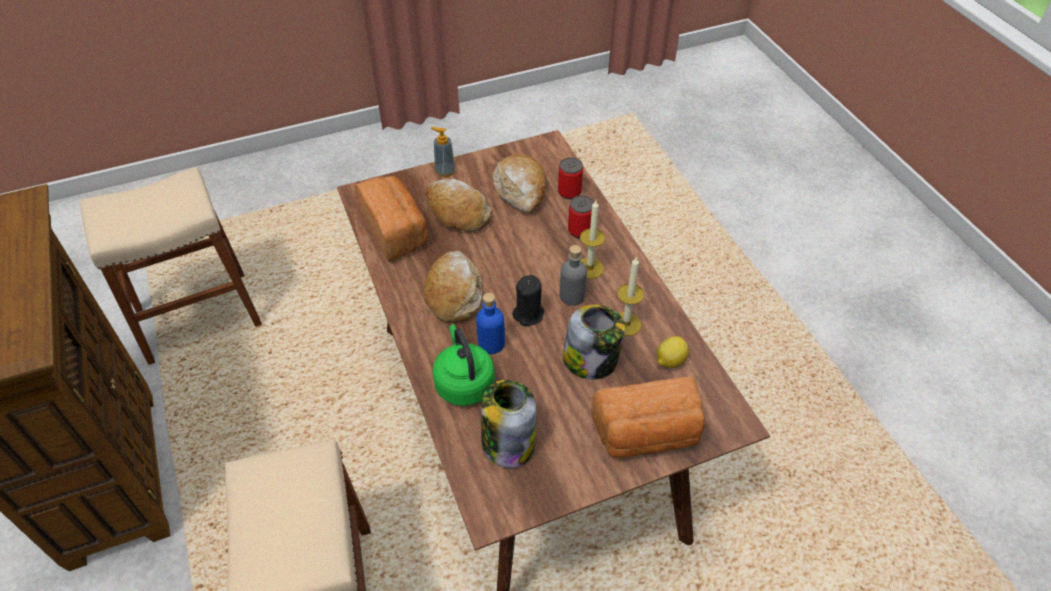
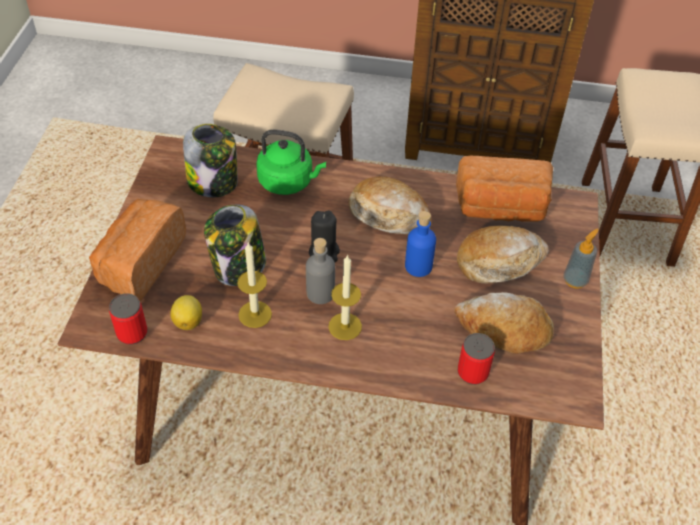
camera: 120 degrees right, 0 degrees up
(491, 343) = (313, 214): blue bottle -> blue bottle (418, 266)
(580, 230) = (403, 348): can -> can (132, 333)

